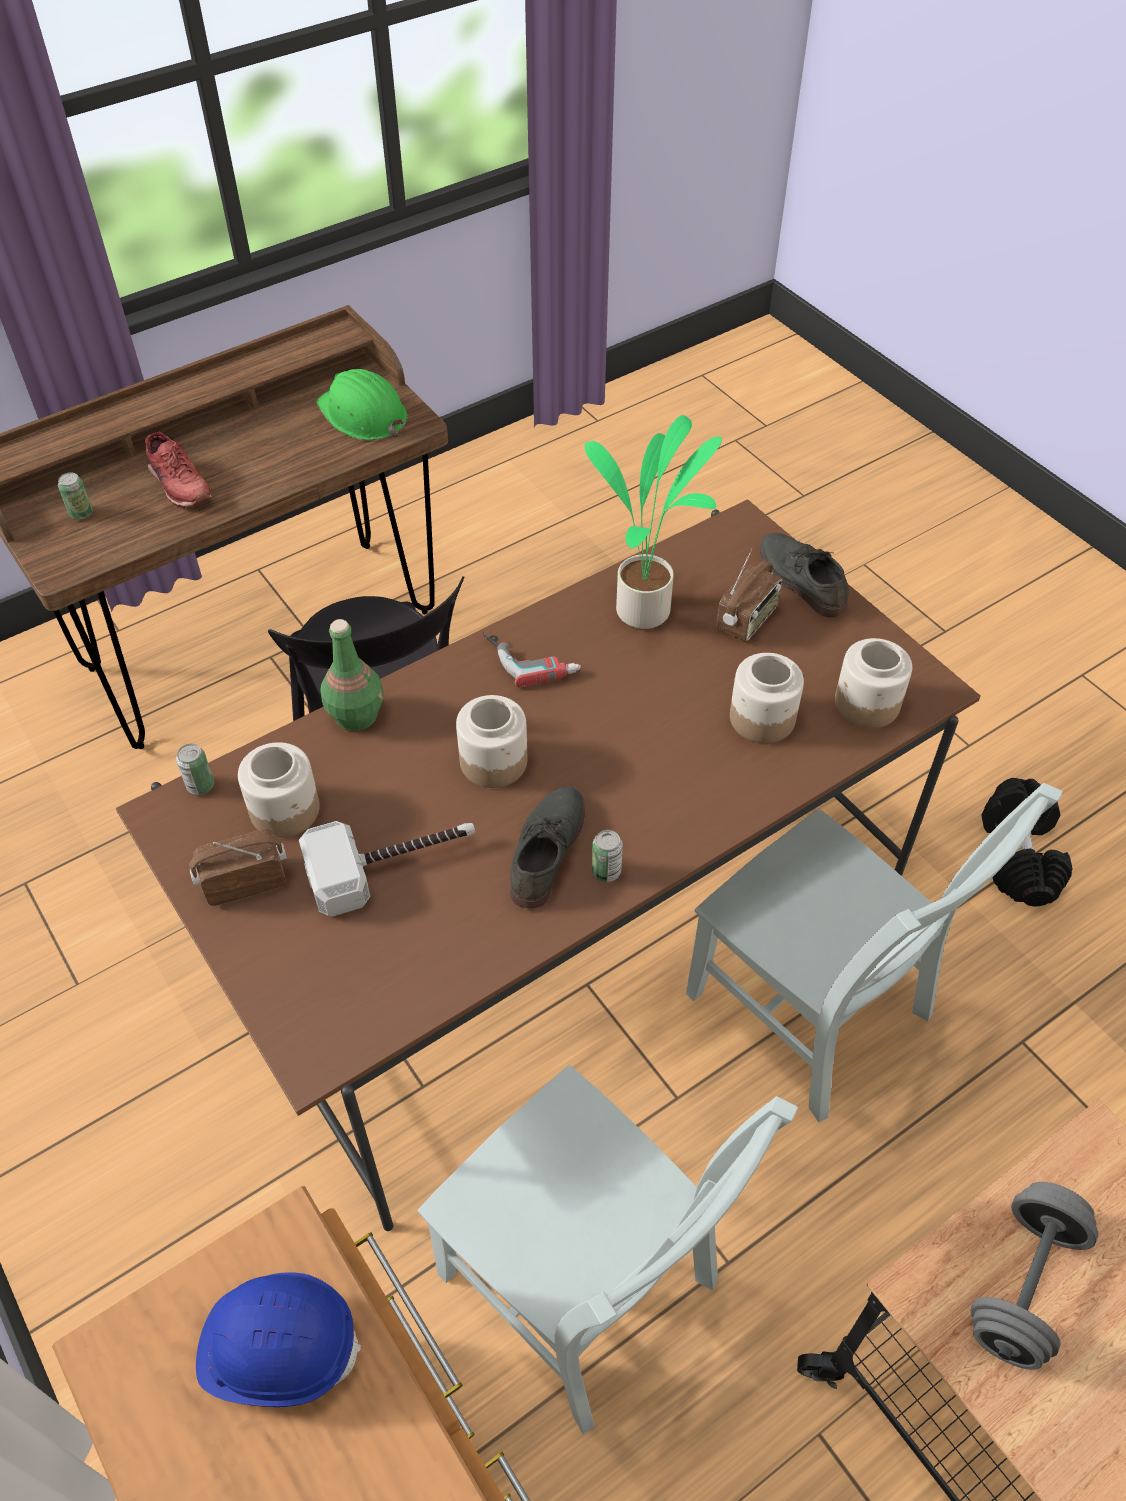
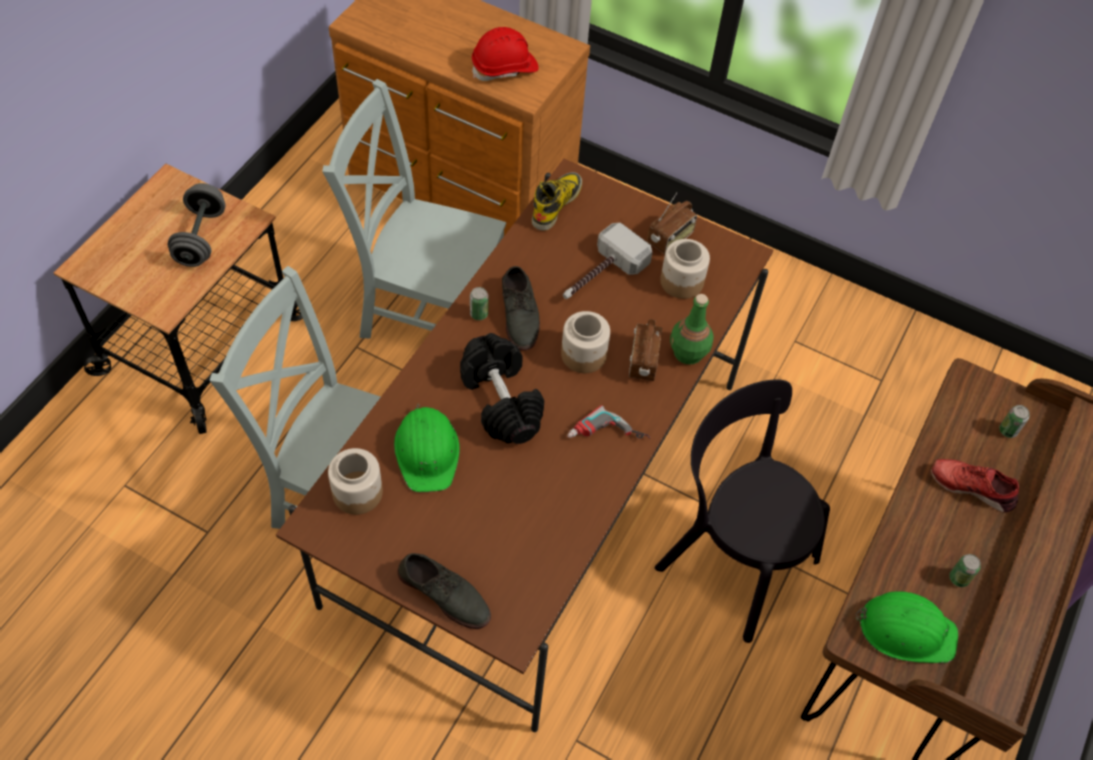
camera: 150 degrees right, 5 degrees up
(200, 785) = (739, 277): can -> can (958, 578)
(278, 1347) = (505, 68): blue hard hat -> red hard hat
(374, 1016) = (556, 204): none -> boot
(647, 611) = (548, 511): potted plant -> none
(747, 620) = (470, 534): radio -> radio (642, 362)
(761, 718) = (427, 451): jar -> green hard hat
(1018, 855) = (226, 682): black dumbbell -> black dumbbell (502, 401)

